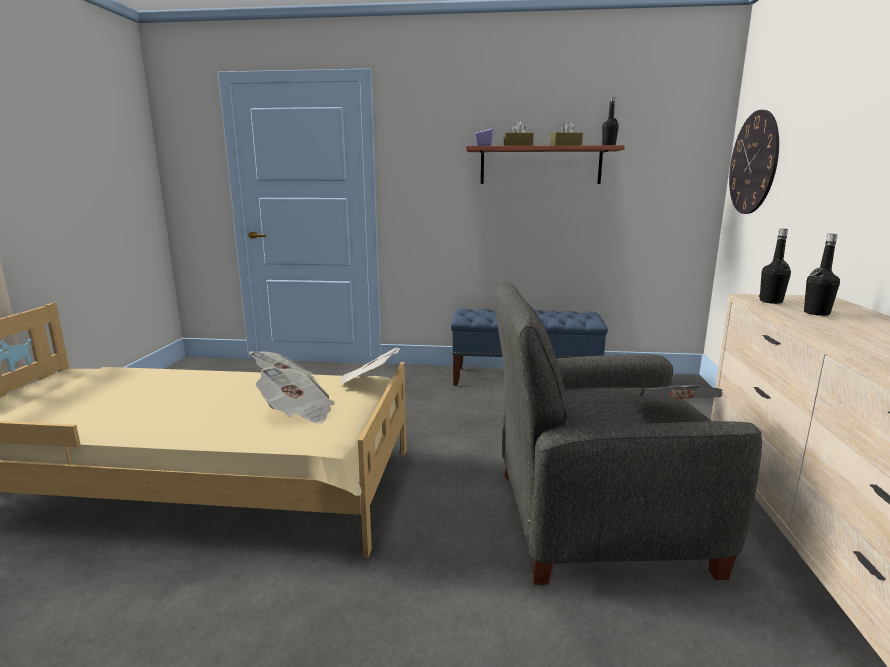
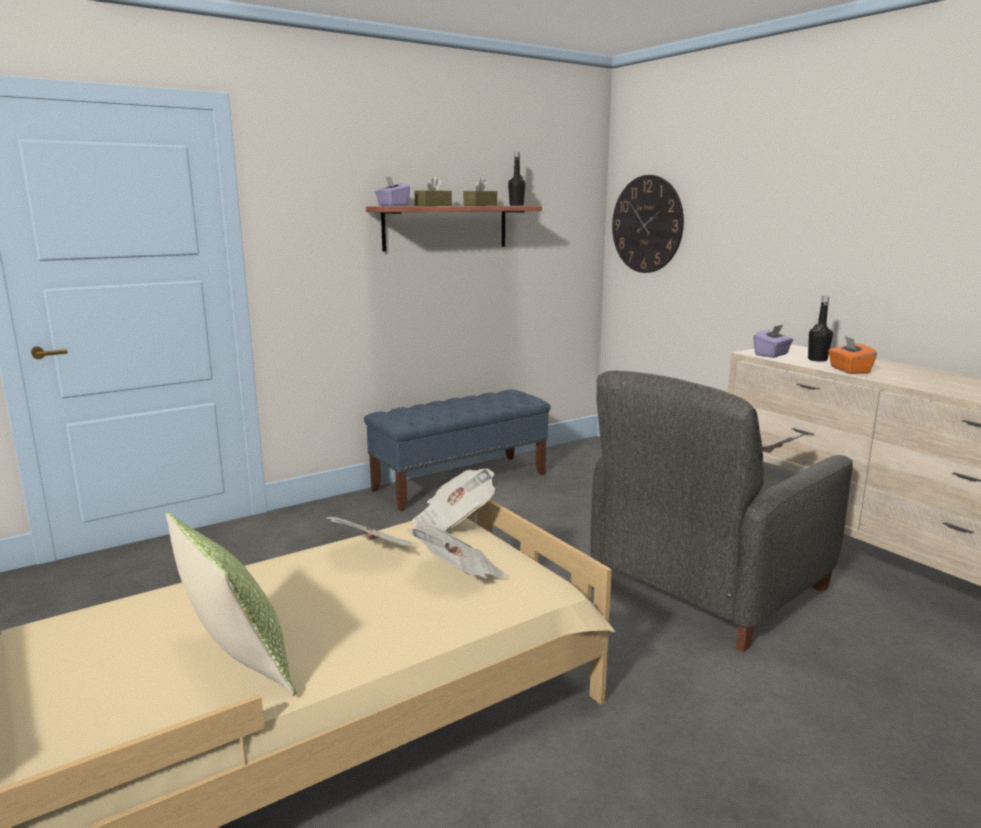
camera: 40 degrees left, 0 degrees up
(122, 413) = (238, 665): none -> pillow
(771, 301) = (772, 355): black bottle -> purple tissue box
(822, 327) = (849, 370): none -> orange tissue box

